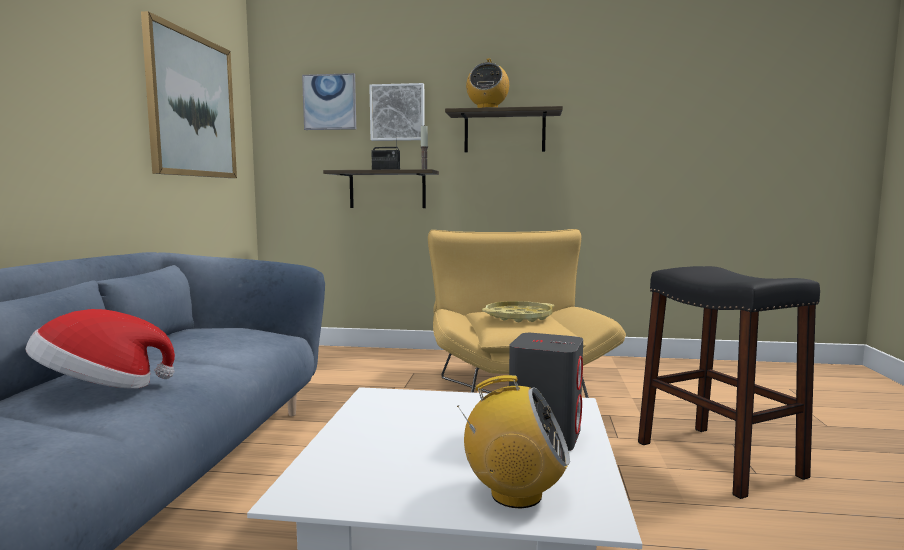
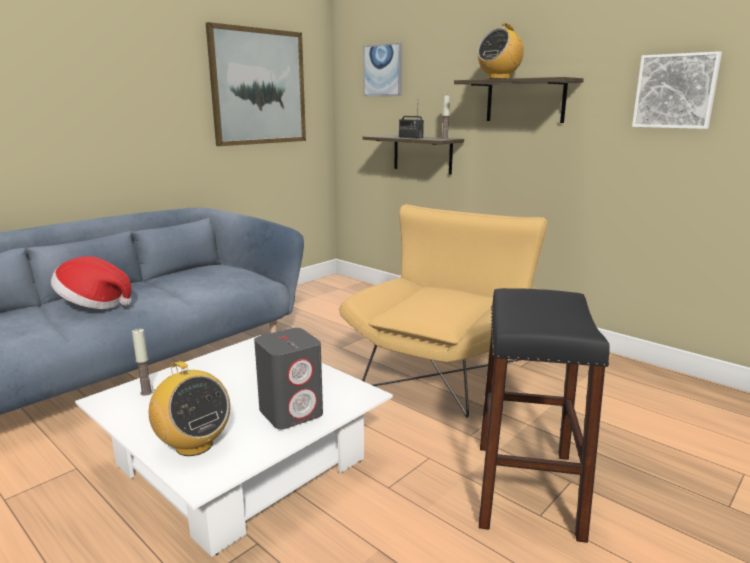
camera: 35 degrees right, 10 degrees up
(339, 471) = (146, 392): none -> candle
(397, 112) = (433, 80): picture -> picture (675, 91)
(518, 317) = (433, 301): yellow tray -> none

